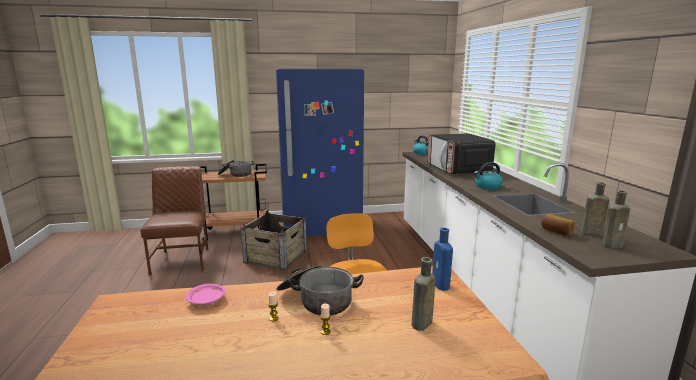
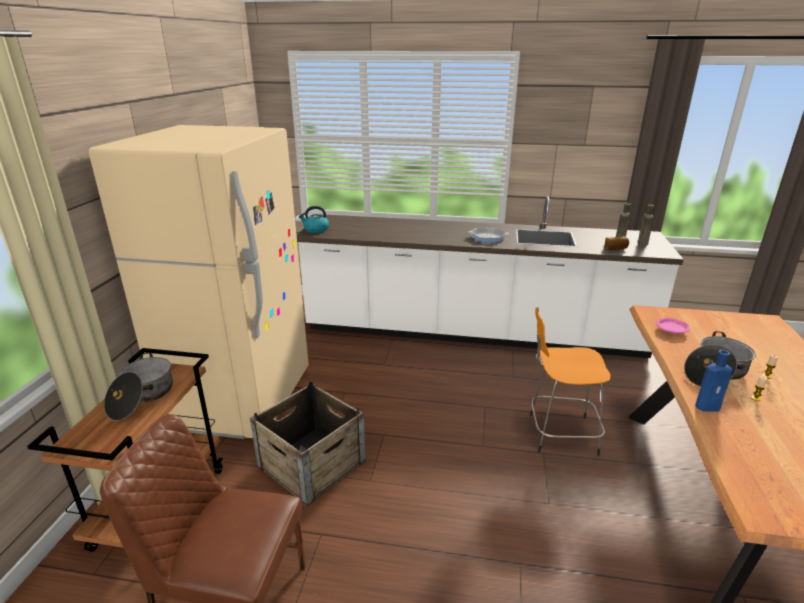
camera: 70 degrees left, 10 degrees up
(206, 300) = (735, 436): pink plate -> pink plate (671, 330)
(320, 227) = (242, 398): blue fridge -> beige fridge
(421, 324) = (739, 337): brown bottle -> none
(441, 285) = (674, 316): blue bottle -> blue bottle (709, 407)
(458, 169) = (412, 232): microwave -> none
(487, 186) = (487, 237): kettle -> frying pan

